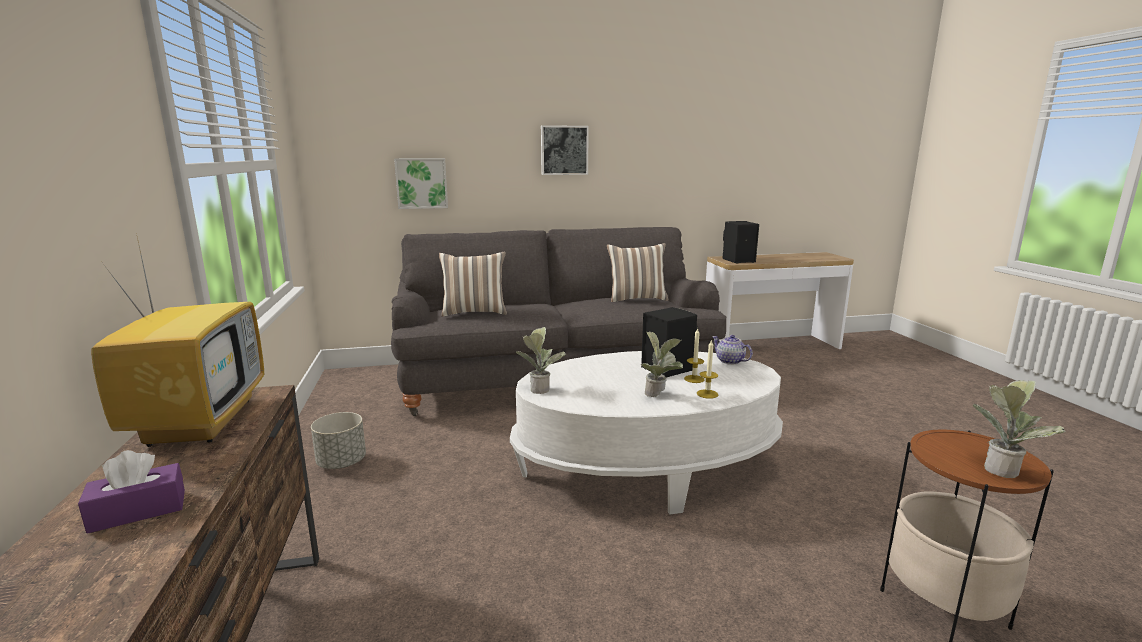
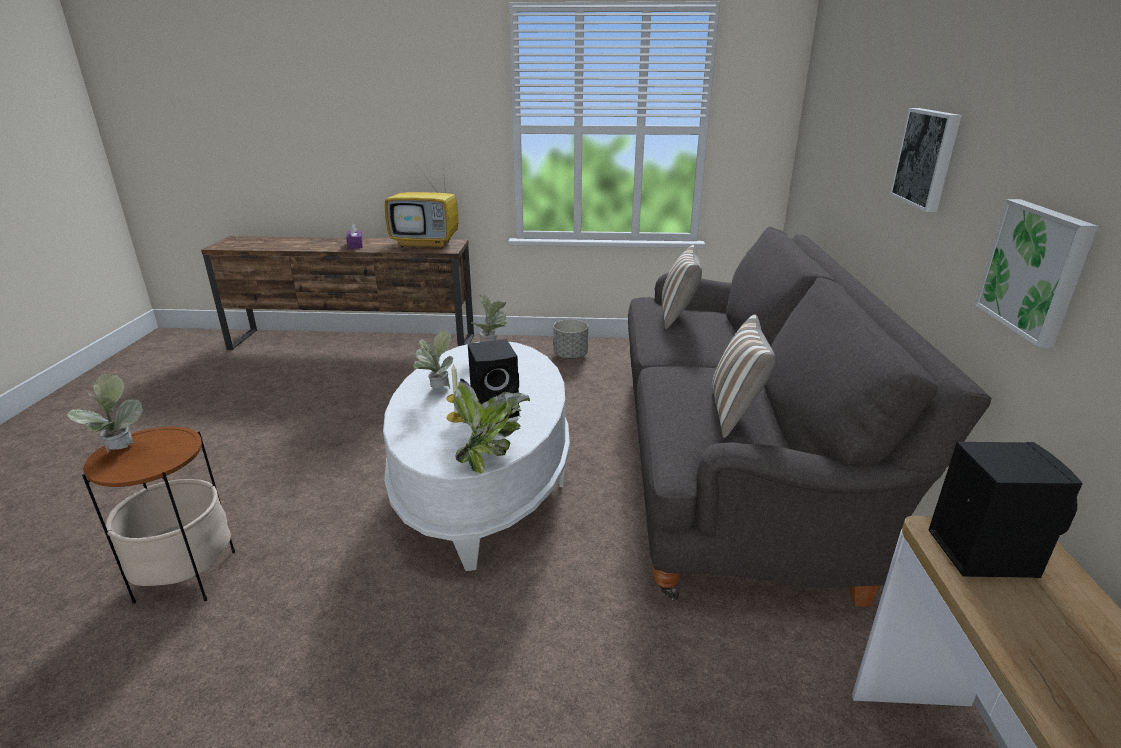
camera: 105 degrees right, 10 degrees up
(421, 183) = (832, 174): picture -> picture (1036, 270)
(707, 394) = (418, 414): candle -> none
(730, 361) = (490, 454): teapot -> potted plant

